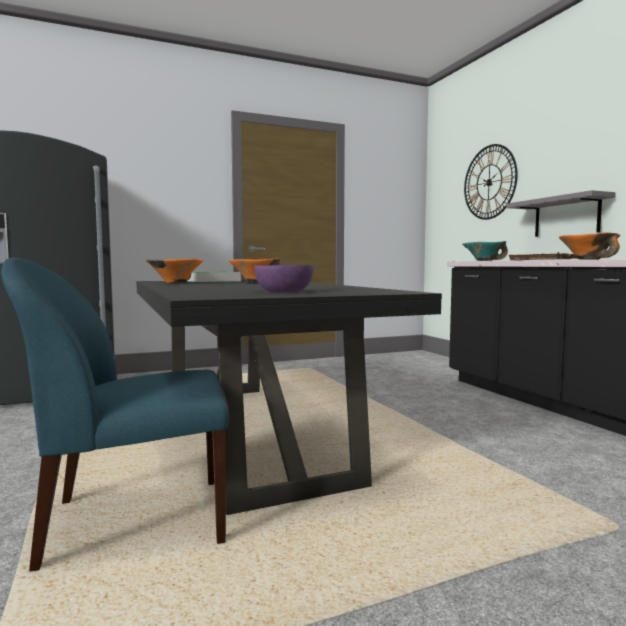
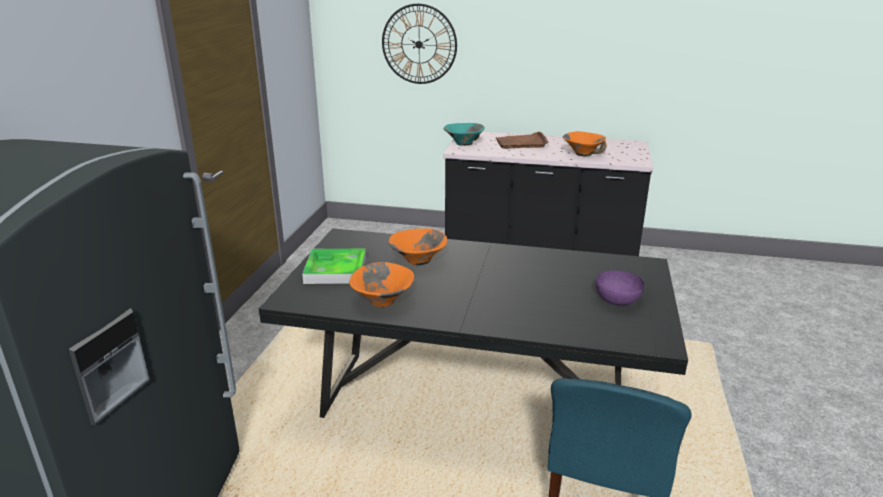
camera: 55 degrees left, 20 degrees up
(566, 216) = (514, 94): grey shelf -> none

